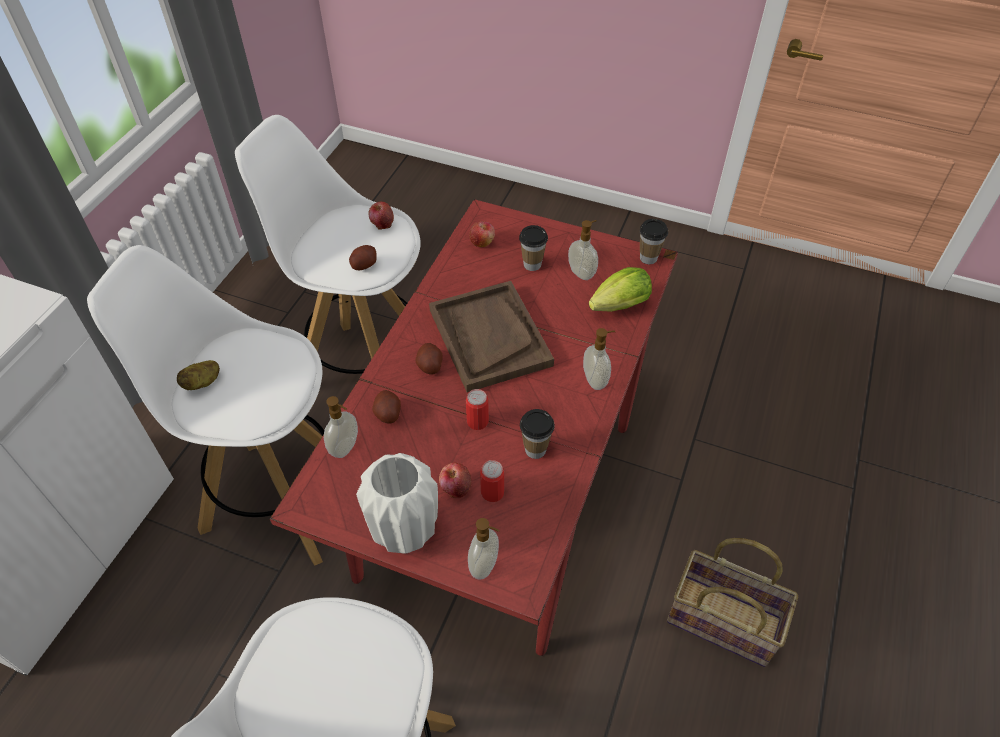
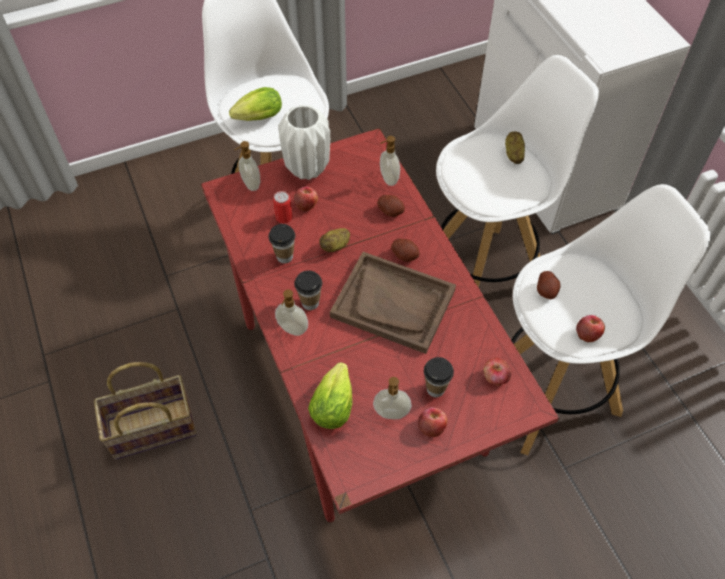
camera: 135 degrees right, 5 degrees up
(373, 673) = (256, 118): none -> lettuce
(477, 421) = (336, 246): can -> potato
(563, 248) = (431, 427): none -> apple
(648, 258) = (356, 478): cup -> cup (310, 303)

